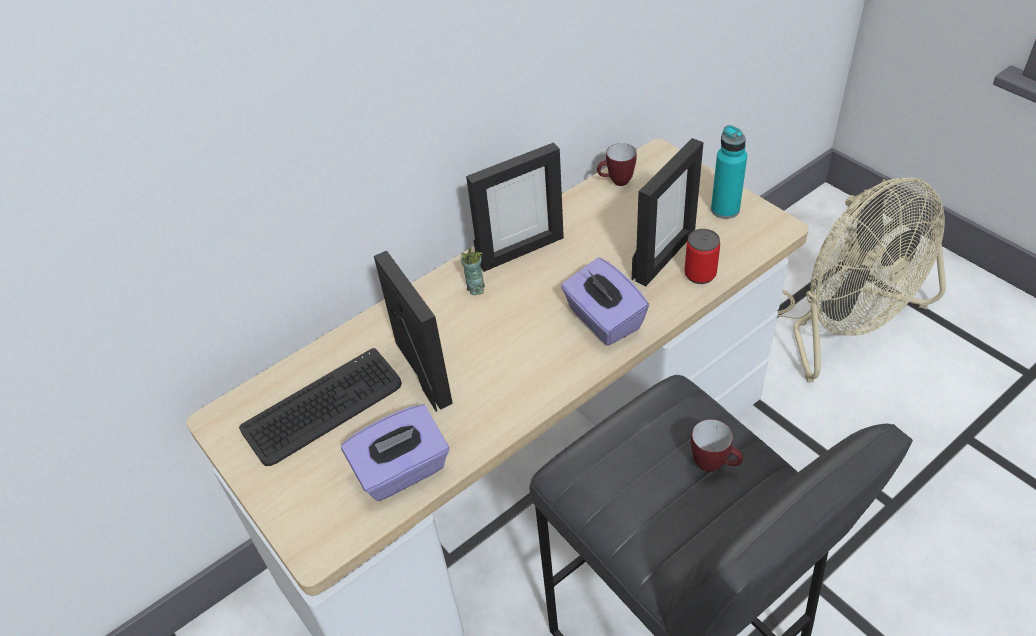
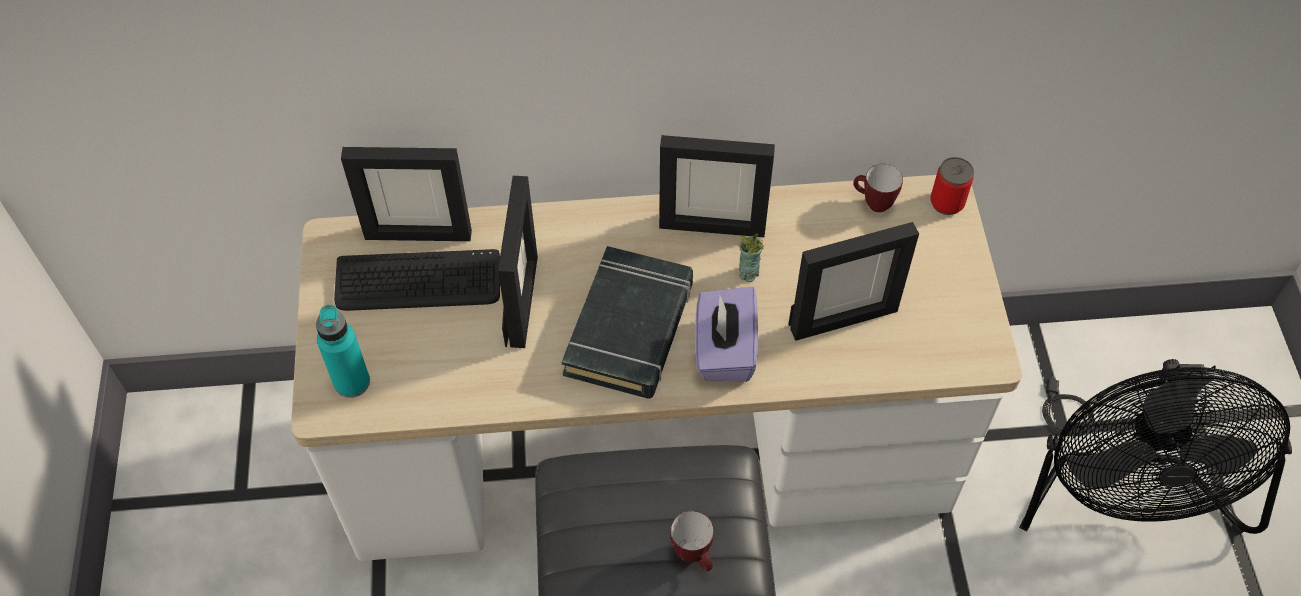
camera: 30 degrees right, 10 degrees up
(294, 374) = (418, 233): none -> picture frame
(402, 471) = (436, 384): purple tissue box -> none
(475, 288) = (637, 242): cup -> cup (748, 272)
(522, 345) = (630, 328): none -> black book
(700, 274) = (859, 361): can -> can (947, 202)
(725, 209) = (953, 304): turquoise bottle -> turquoise bottle (352, 382)
(838, 325) = (1115, 487): beige fan -> black fan

